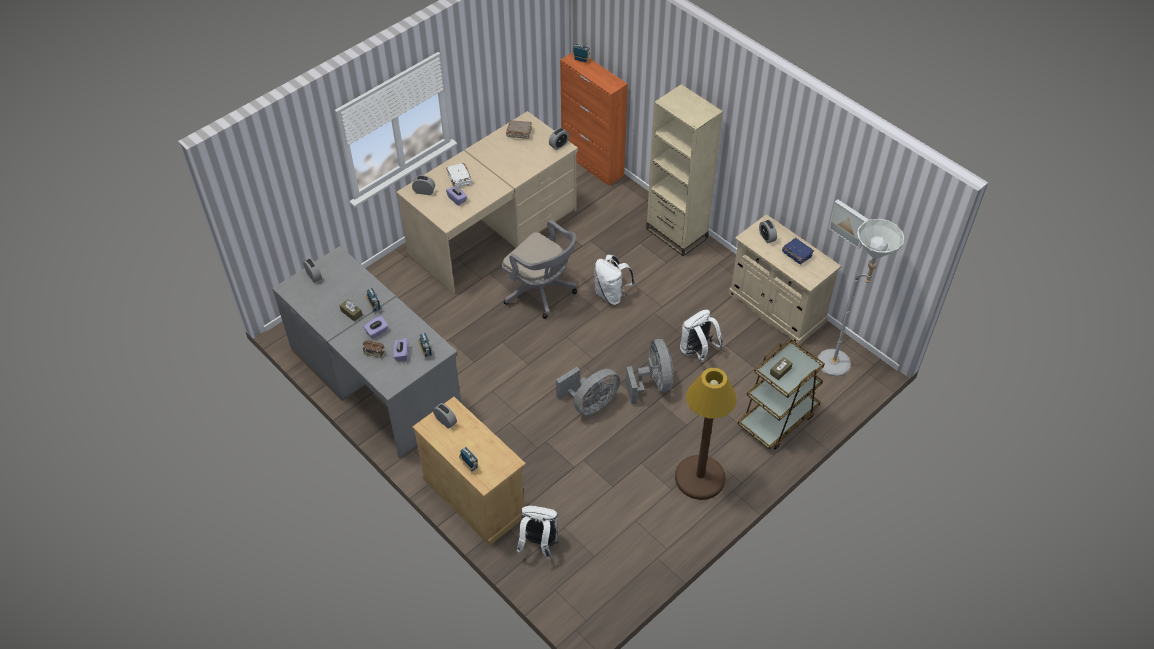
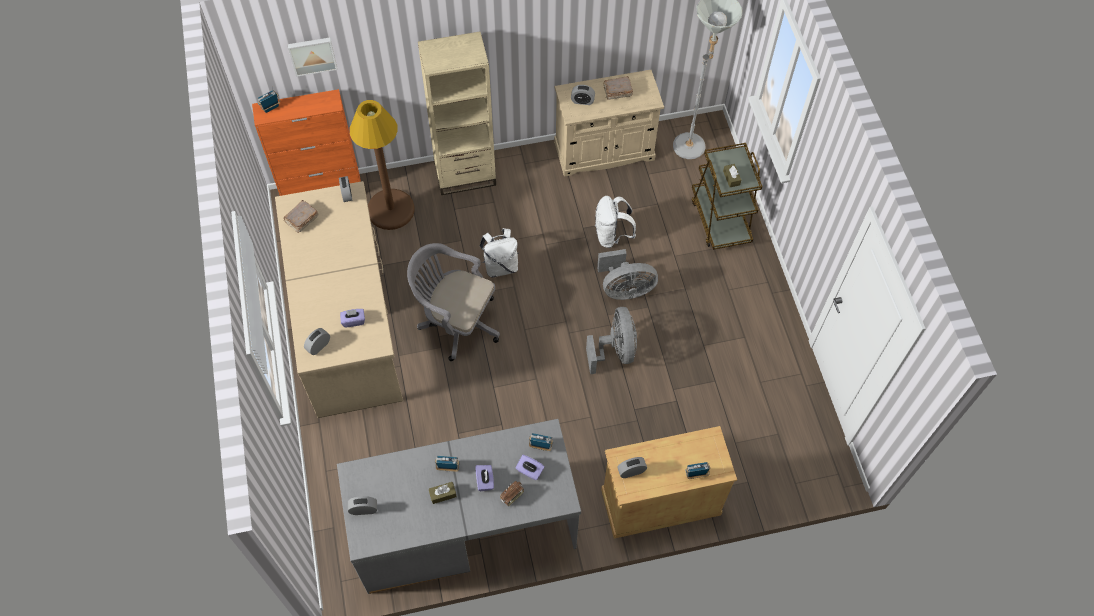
camera: 60 degrees left, 10 degrees up
(459, 179) = (326, 305): white book -> none
(538, 544) = (741, 472): white backpack -> none
(541, 292) = (456, 322): grey office chair -> grey office chair turned 135 degrees counterclockwise
(653, 383) = (624, 289): grey fan -> grey fan turned 150 degrees clockwise
(700, 478) = (745, 309): brown floor lamp -> brown floor lamp (391, 210)
(796, 254) = (617, 92): blue book -> brown book
(849, 222) = (652, 28): picture -> picture (312, 55)

